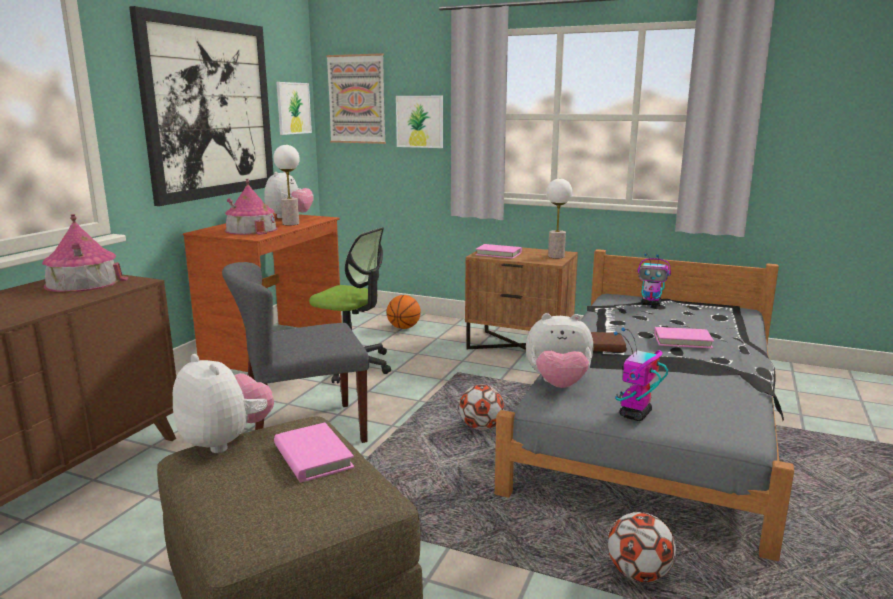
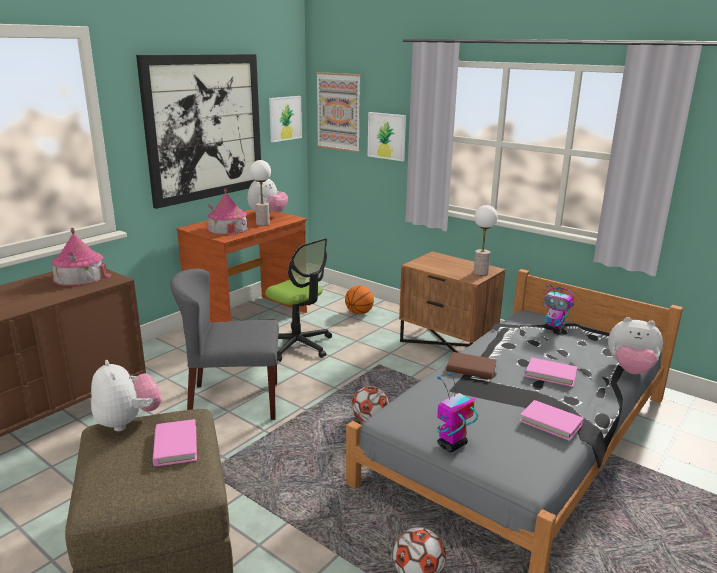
camera: 15 degrees right, 5 degrees up
(498, 254) = (432, 264): pink book -> pink book (551, 422)
(558, 384) = (410, 404): plush toy -> plush toy (630, 370)

